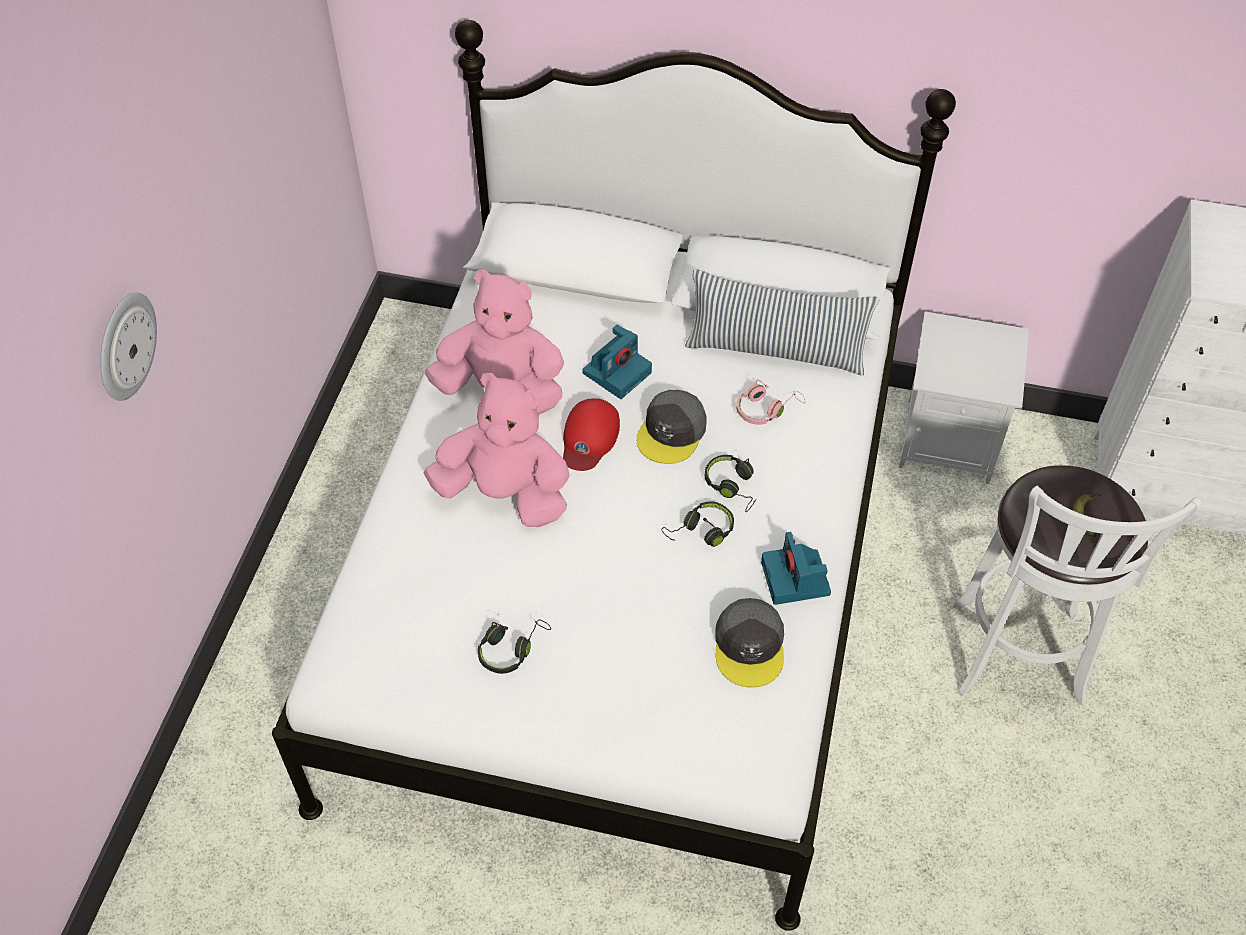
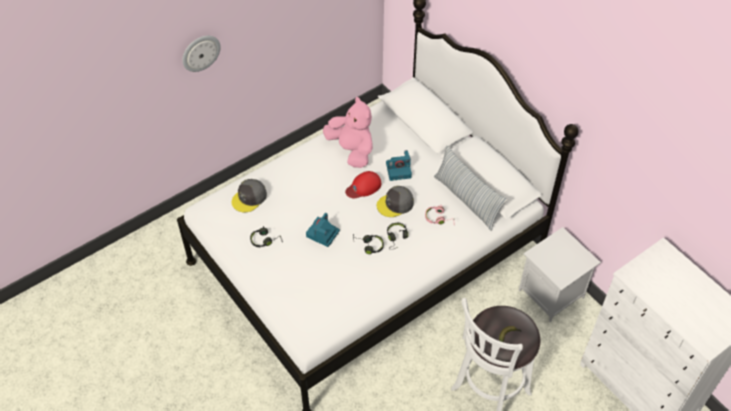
camera: 40 degrees right, 0 degrees up
(505, 494) = (315, 188): pink plush toy -> none
(749, 646) = (343, 295): grey cap -> grey cap (249, 198)
(796, 580) = (384, 285): camera -> camera (322, 234)

